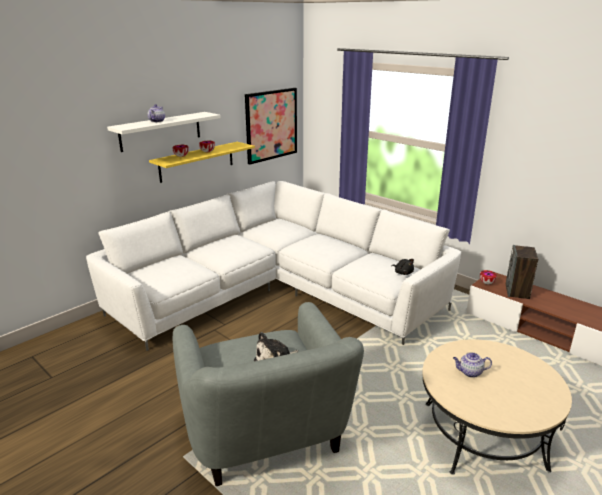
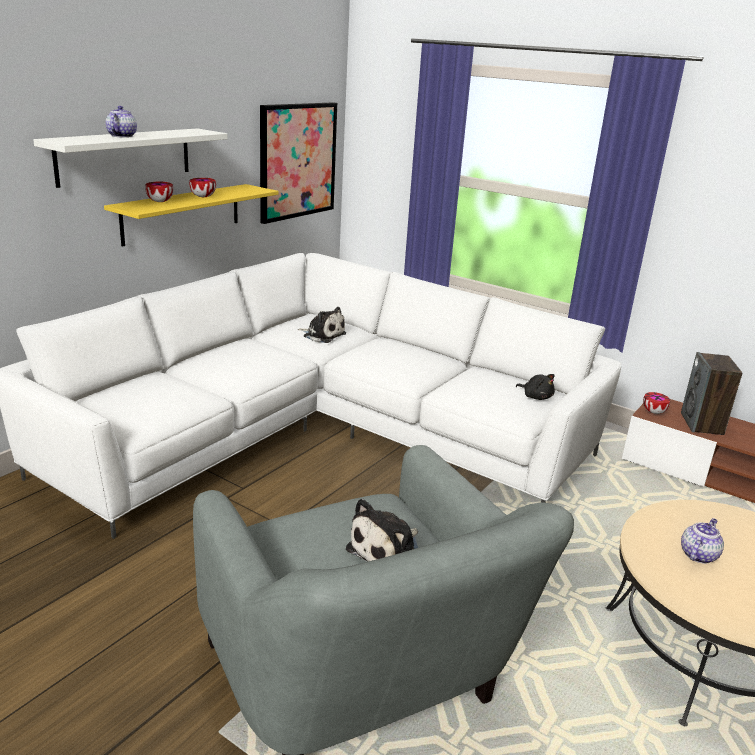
camera: 10 degrees left, 0 degrees up
(281, 232) = (322, 335): none -> plush toy
(469, 372) = (698, 554): teapot -> teapot turned 135 degrees clockwise

